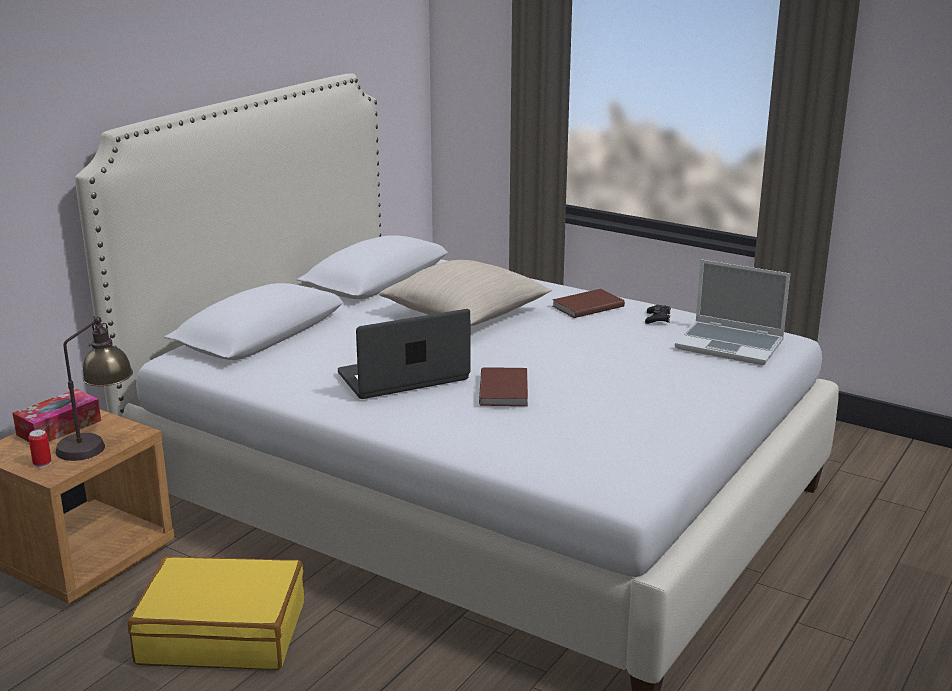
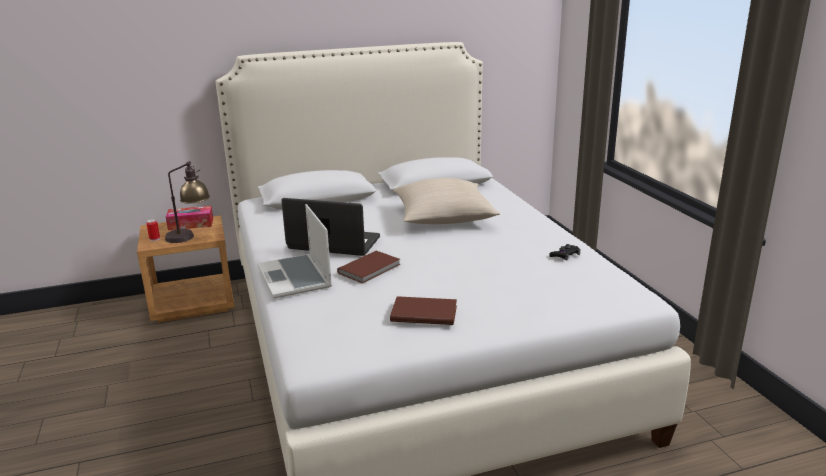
camera: 40 degrees right, 0 degrees up
(223, 632) = (187, 366): yellow suitcase -> none
(586, 306) = (529, 233): brown book -> brown book (423, 313)
(731, 345) = (585, 290): laptop -> laptop (296, 278)

